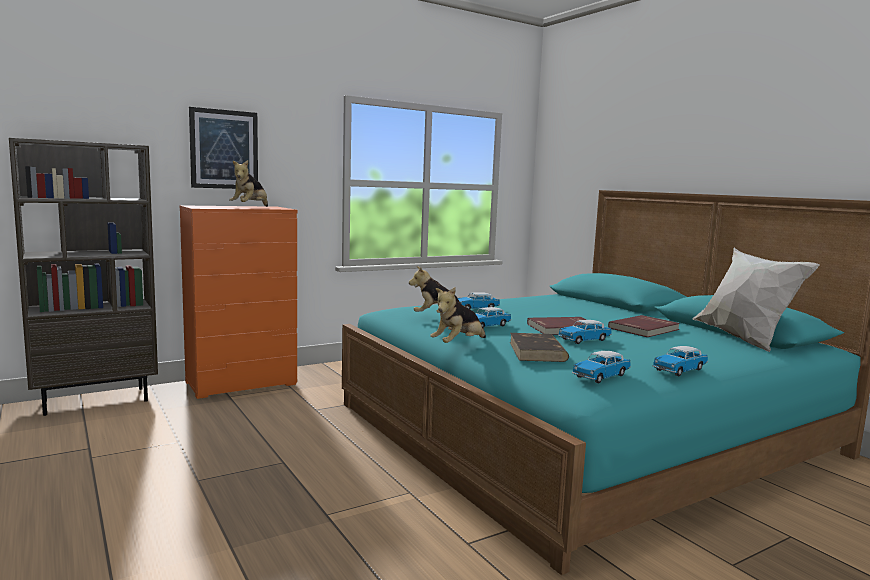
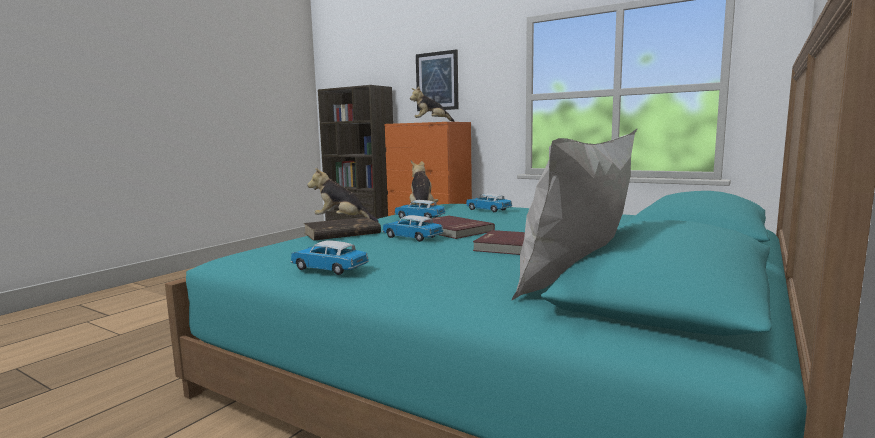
camera: 65 degrees right, 0 degrees up
(601, 376) = (275, 251): toy car -> none

